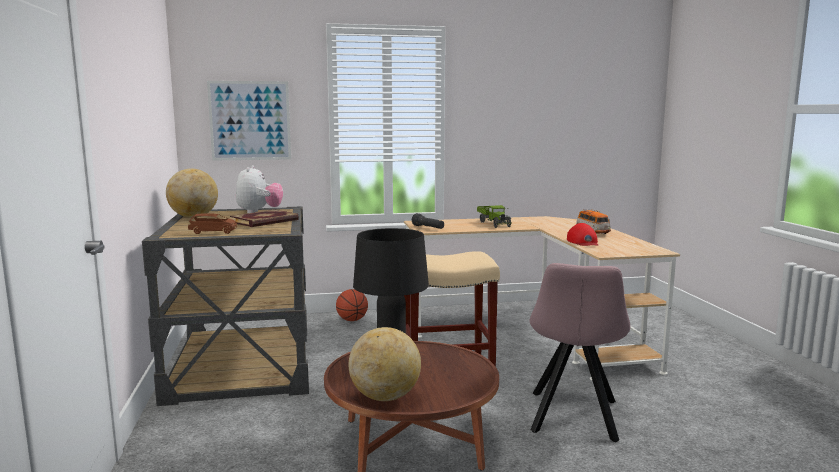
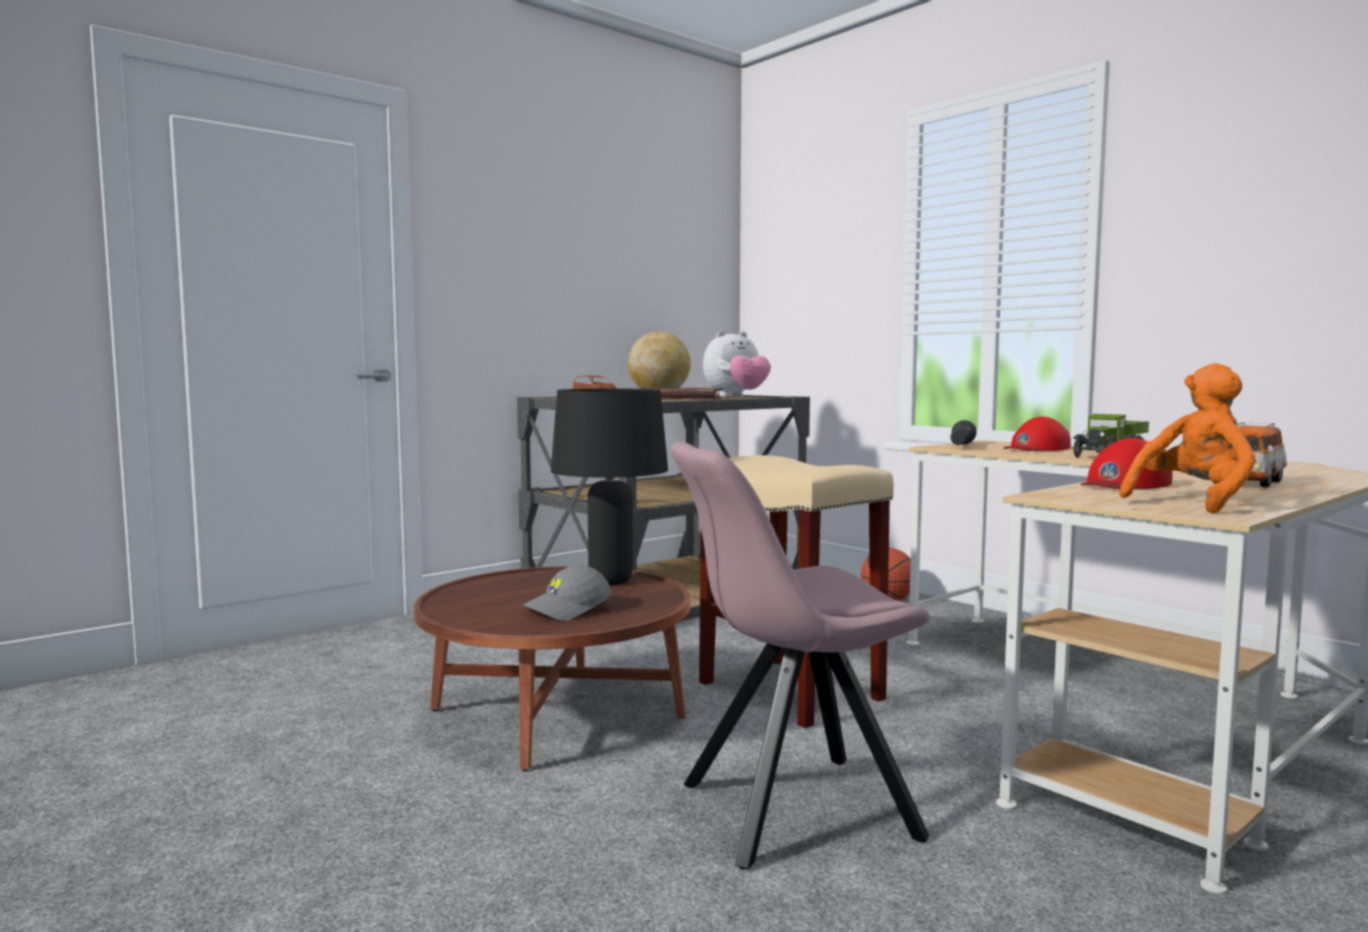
camera: 60 degrees right, 5 degrees down
(250, 121) = (810, 277): picture -> none
(385, 397) = (458, 598): globe -> none
(441, 375) = (567, 609): none -> grey cap
(455, 224) = (1036, 448): none -> red cap
(631, 246) = (1192, 501): none -> orange plush toy

